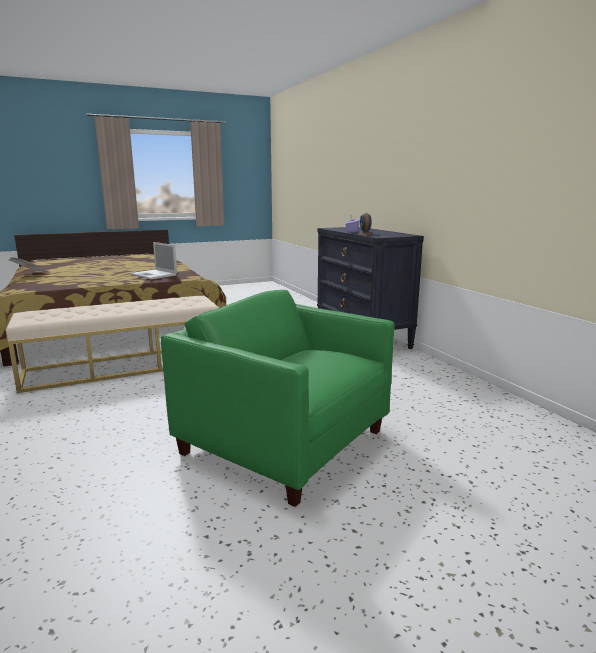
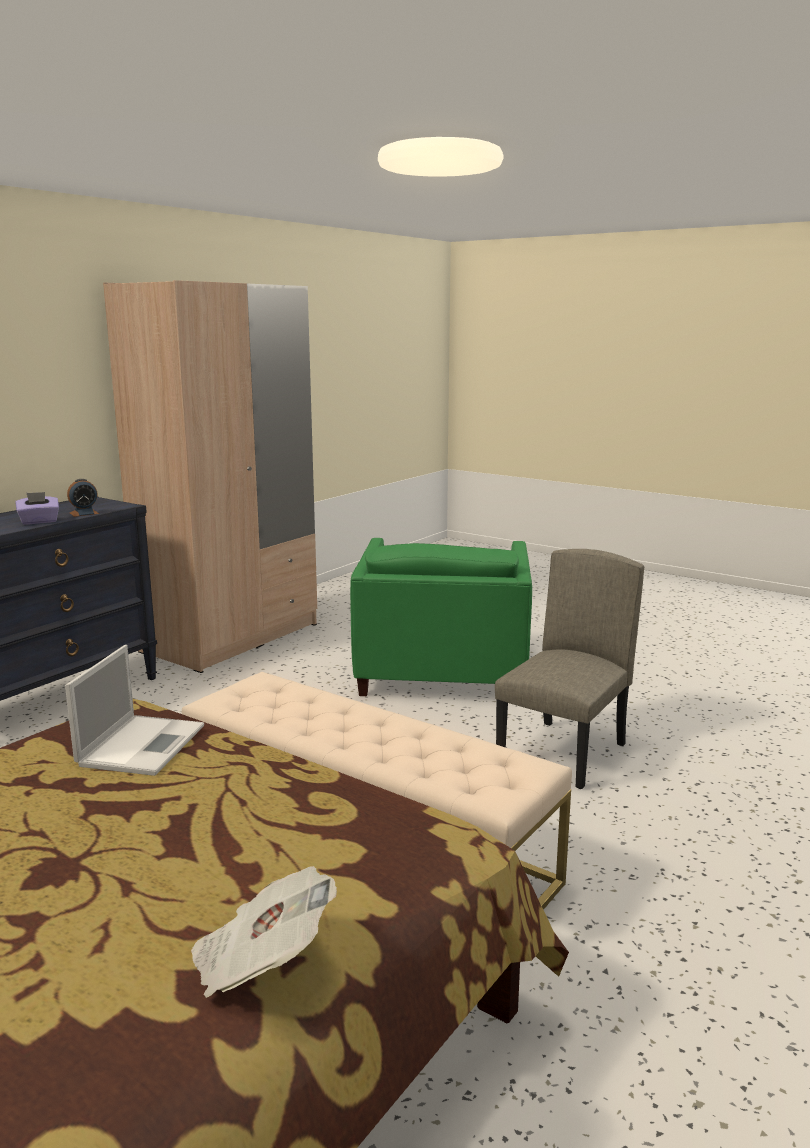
camera: 120 degrees left, 0 degrees up
(88, 438) = (563, 753): none -> beige chair
(439, 382) = (231, 638): none -> beige wardrobe

